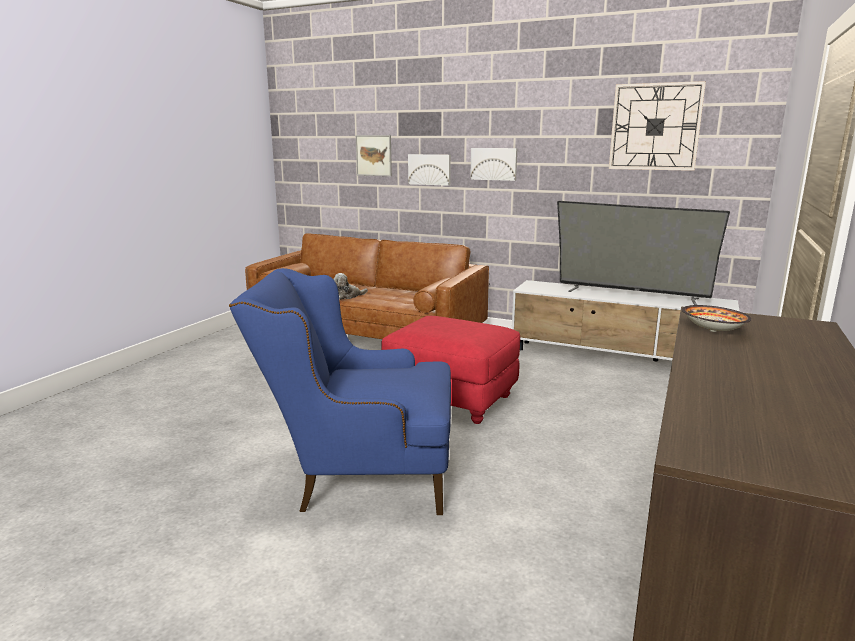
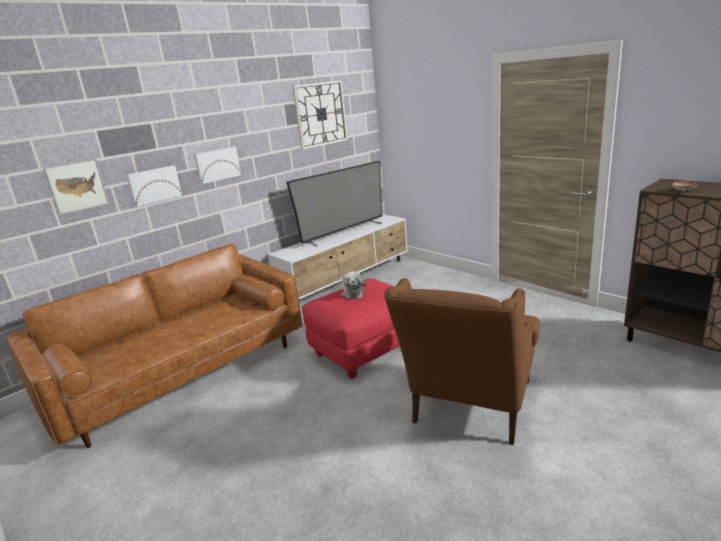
camera: 65 degrees left, 5 degrees up
(348, 296) = (180, 339): plush toy -> plush toy (353, 293)
(359, 476) = (469, 410): blue armchair -> brown armchair

